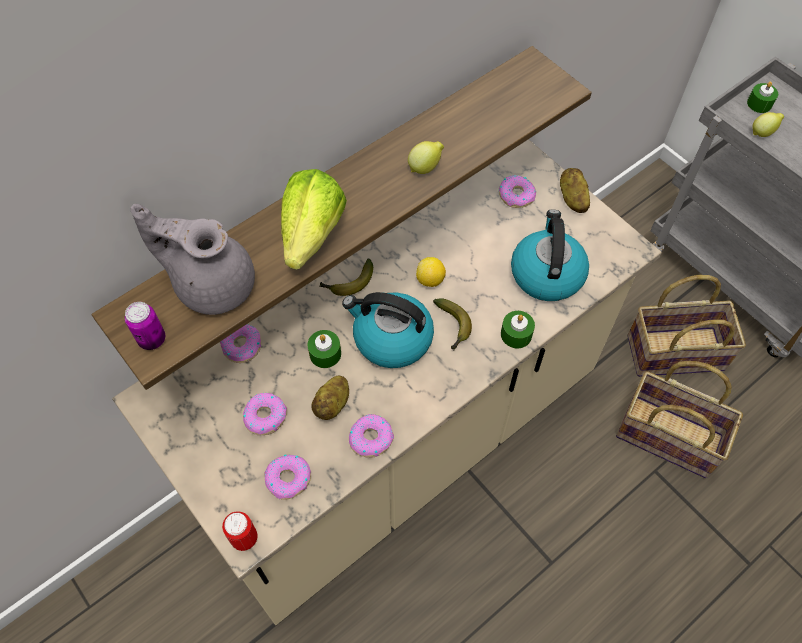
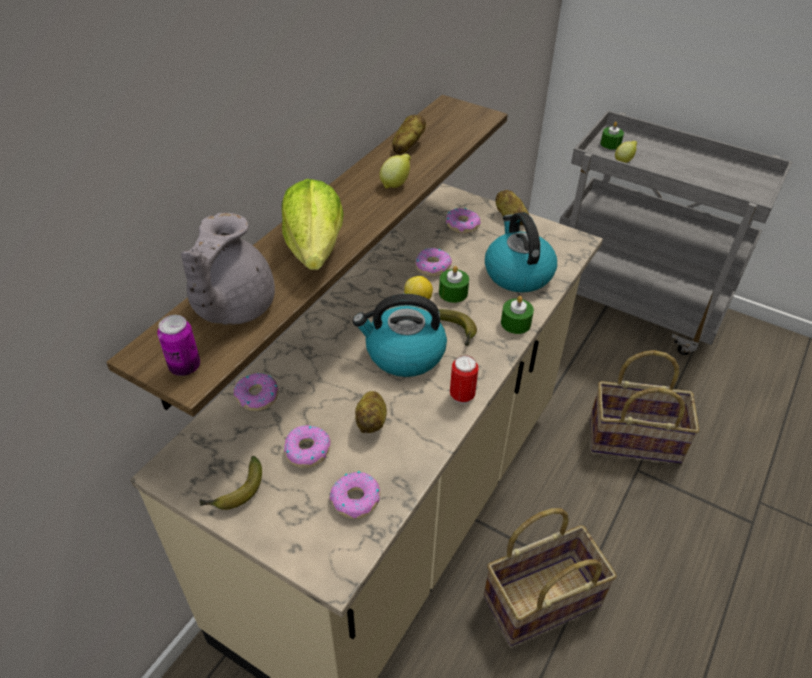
camera: 20 degrees left, 15 degrees down
(212, 284) = (231, 308): grey teapot -> grey teapot turned 75 degrees counterclockwise
(244, 538) = (332, 569): can -> can (462, 396)
(325, 354) = (345, 382): green candle -> green candle (453, 293)
(348, 283) = (342, 321): banana -> banana (235, 492)
(370, 438) = (423, 440): donut -> donut (432, 266)
(460, 116) = (407, 146): none -> potato
(675, 351) = (607, 371): basket -> basket (541, 598)

